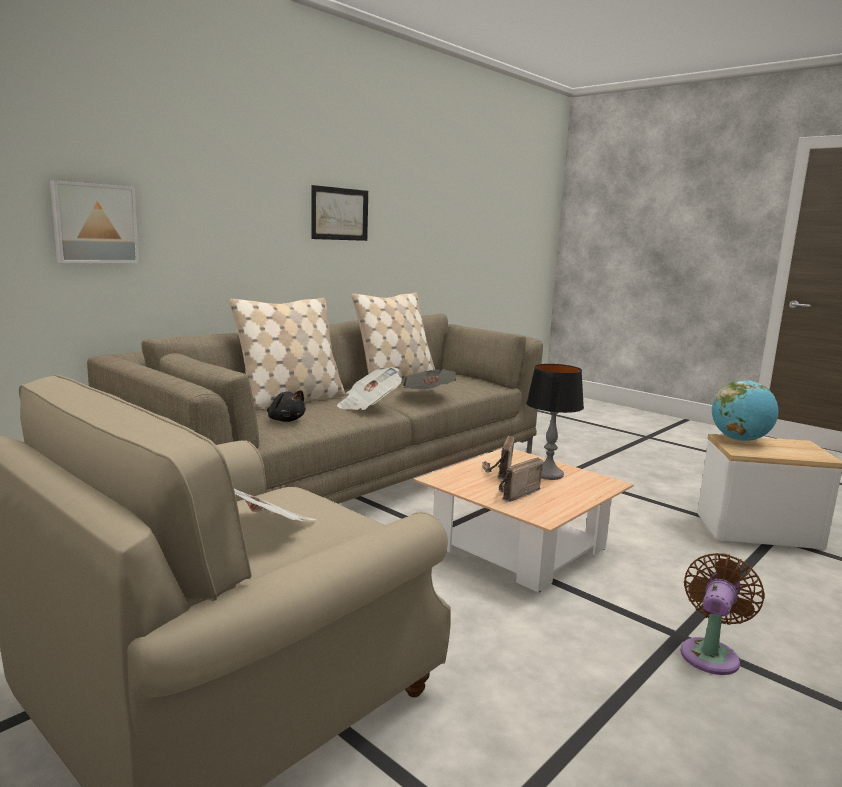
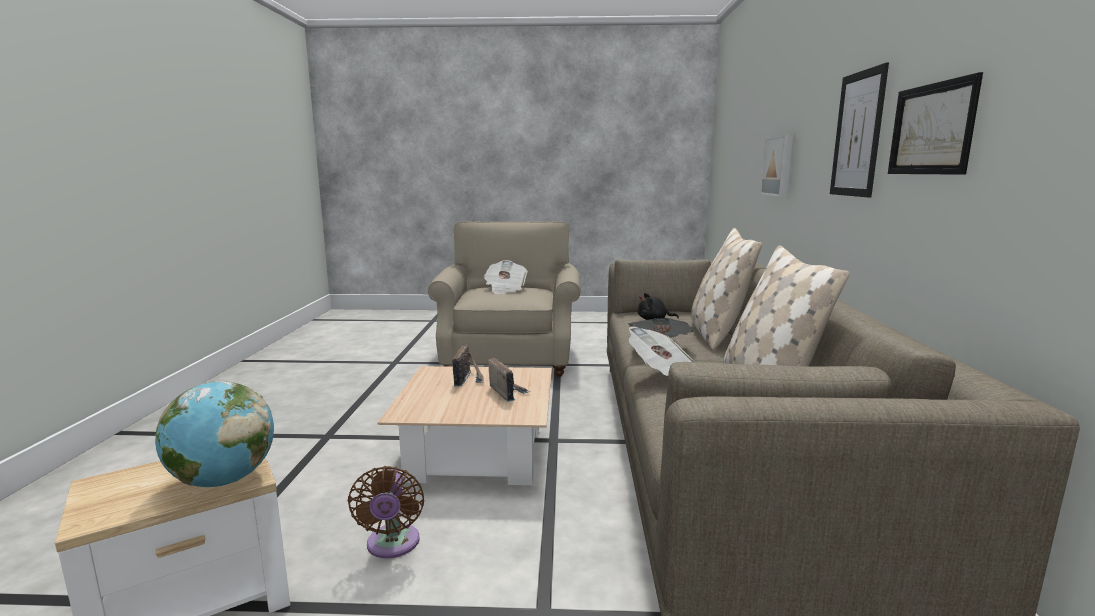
camera: 140 degrees right, 0 degrees up
(267, 206) = (857, 134): none -> picture
(548, 474) = (463, 404): table lamp -> none
(711, 653) = (306, 433): brown fan -> brown fan (392, 545)

